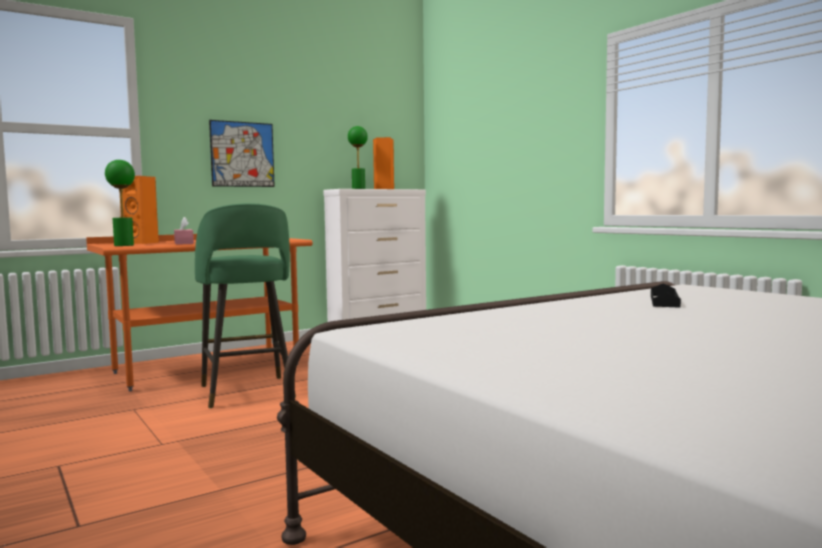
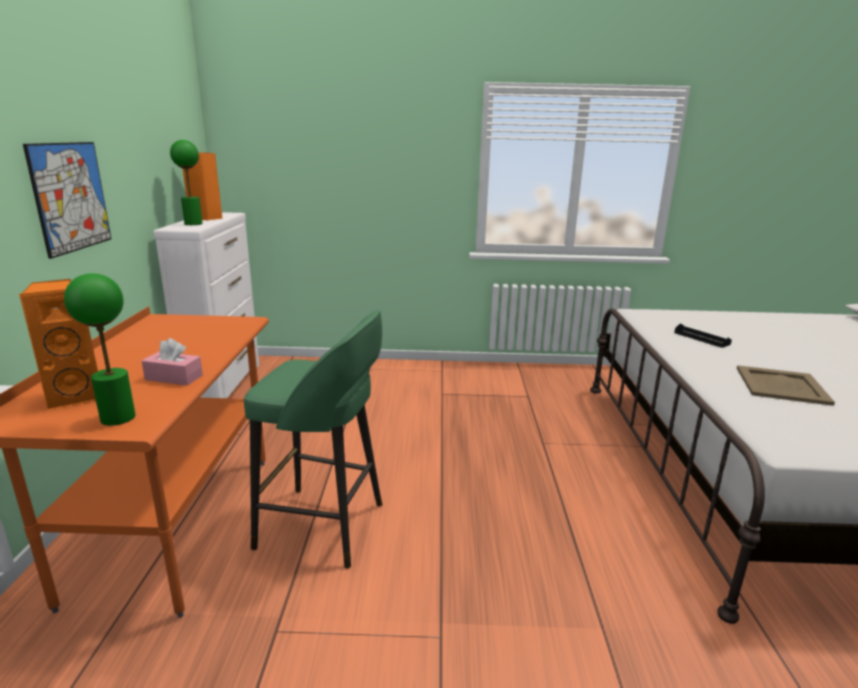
camera: 55 degrees left, 15 degrees up
(567, 323) = (781, 385): none -> beige tray

